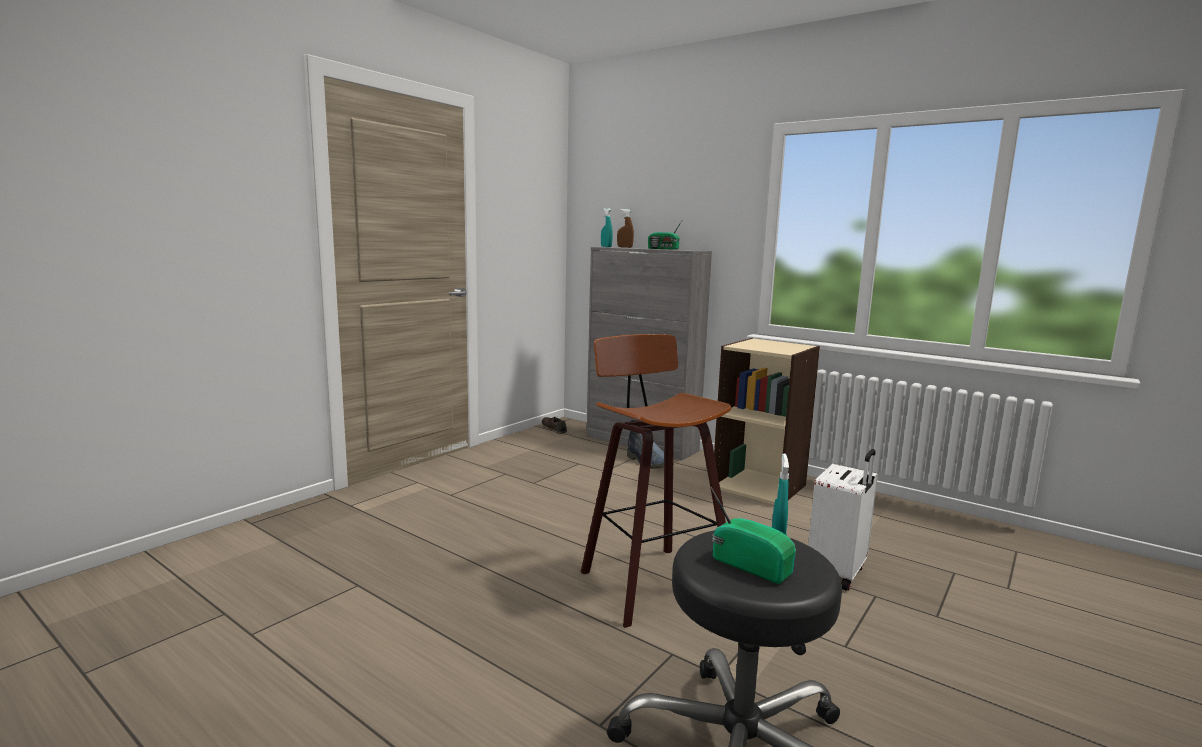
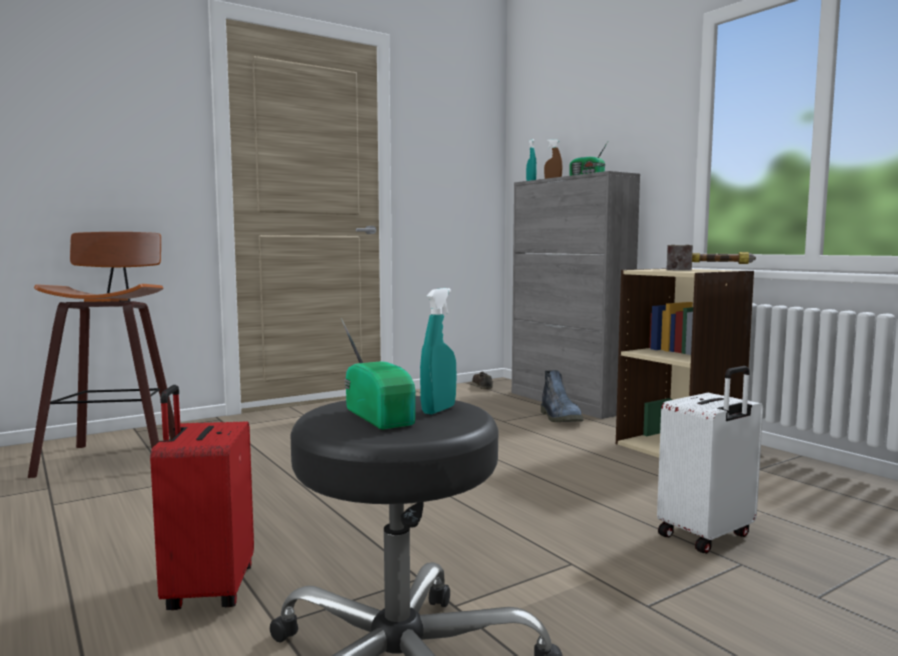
camera: 20 degrees right, 5 degrees down
(509, 704) = (207, 590): none -> red suitcase
(650, 581) = (459, 514): stool -> stool (114, 457)
(788, 345) = (710, 270): none -> hammer

